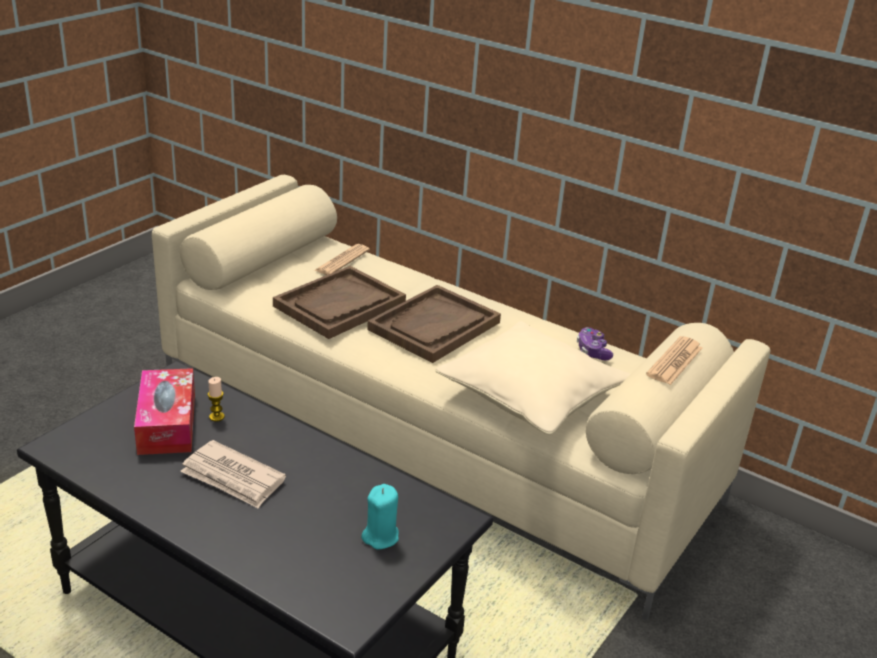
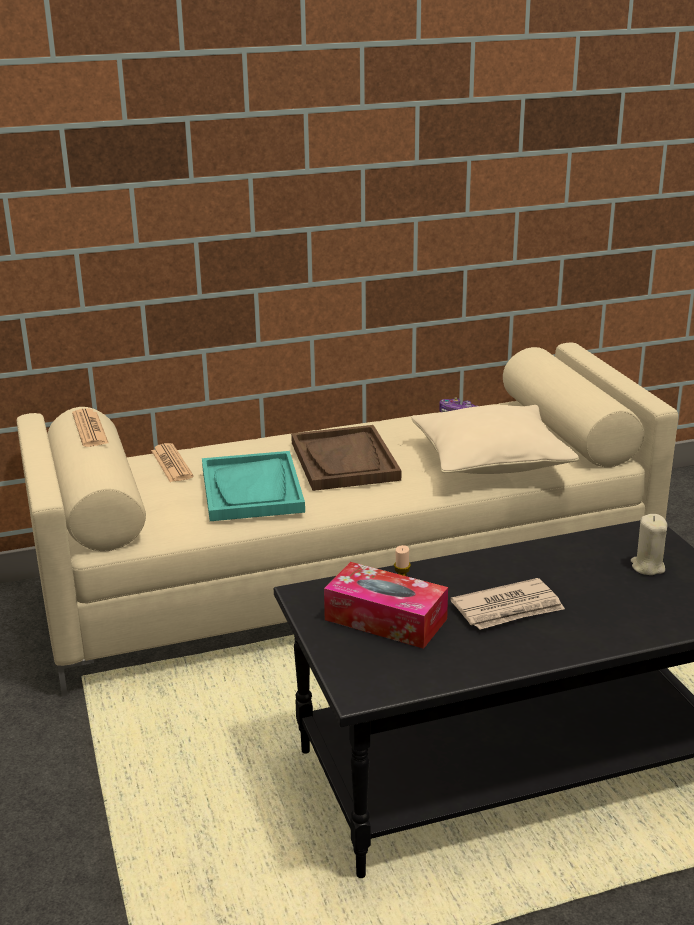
camera: 50 degrees left, 5 degrees down
(339, 305) = (252, 489): brown tray -> turquoise tray
(381, 536) = (647, 567): turquoise candle -> beige candle
(674, 361) = (570, 373): newspaper -> newspaper (90, 429)

